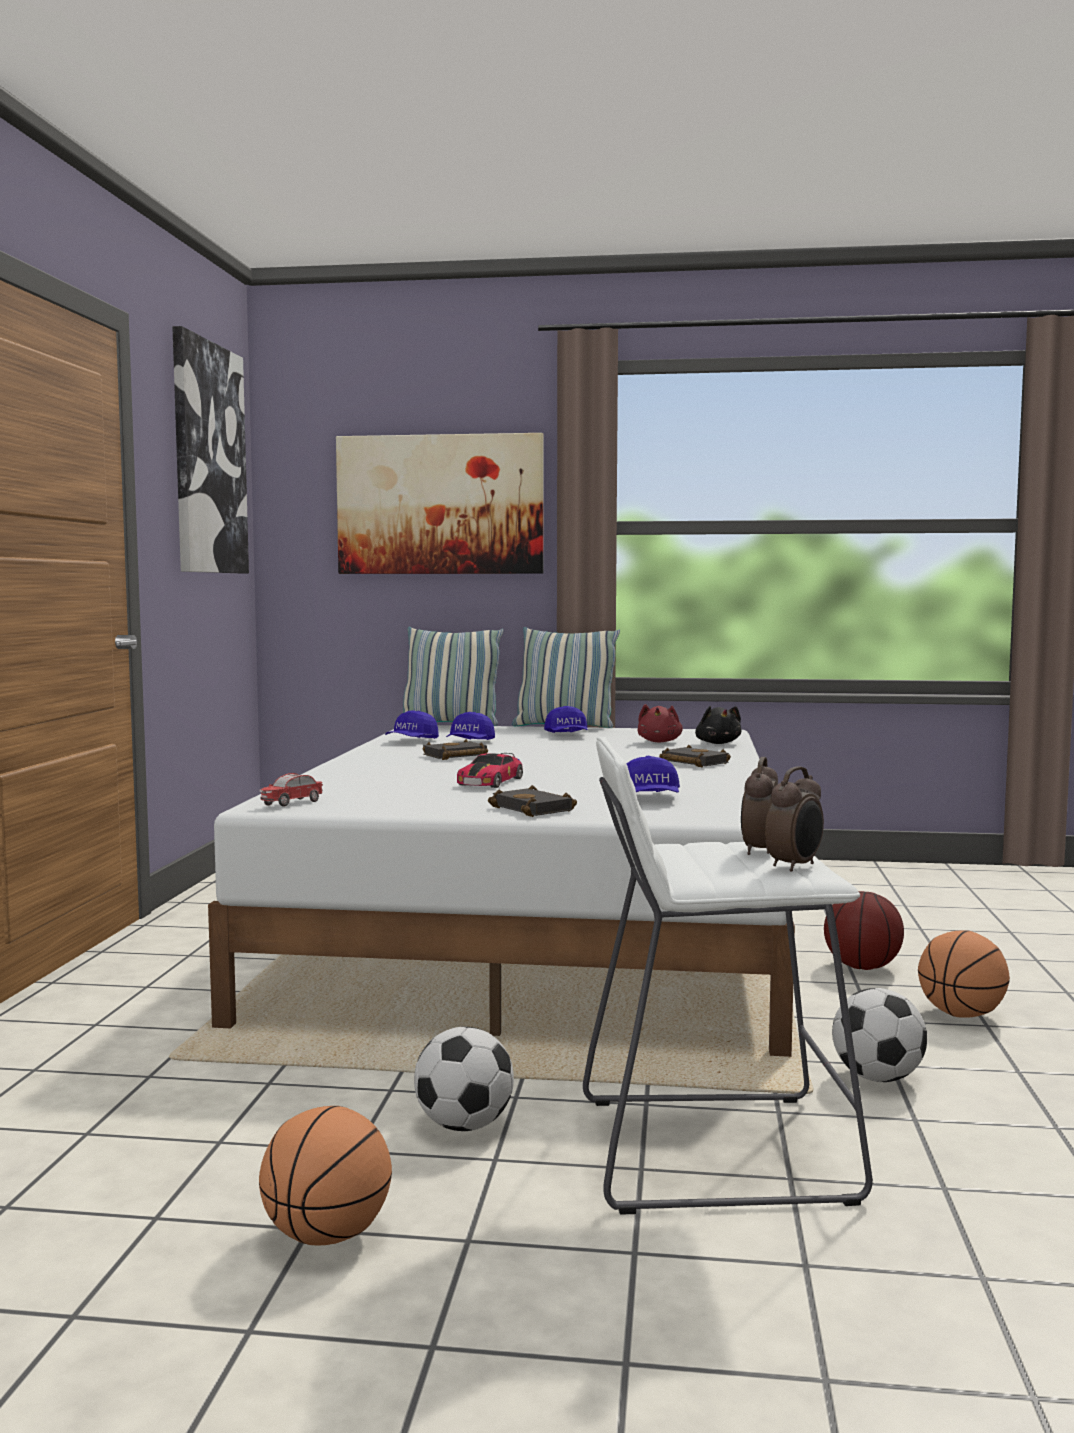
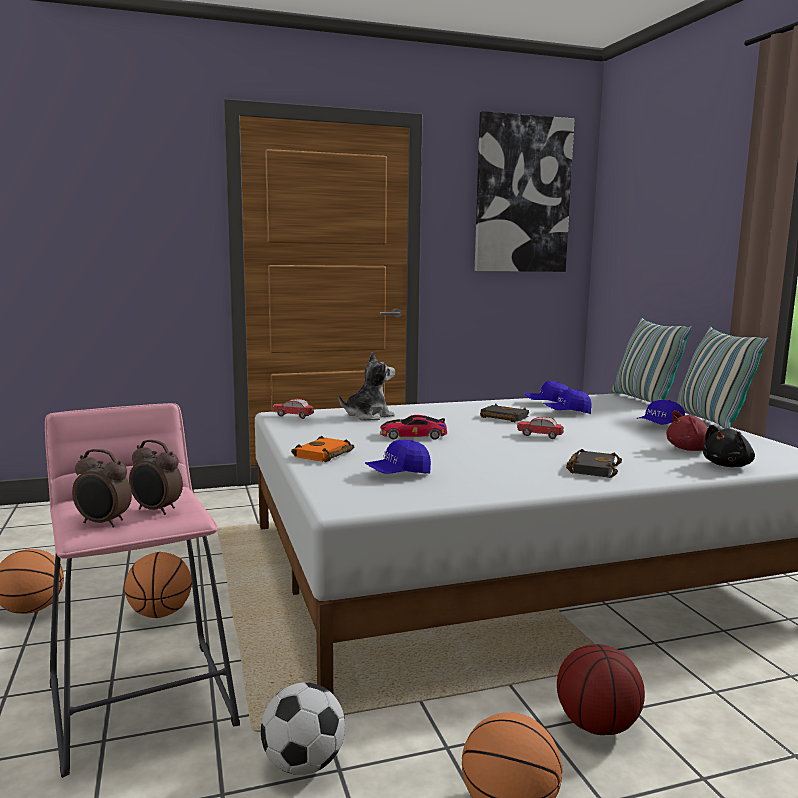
camera: 65 degrees right, 5 degrees up
(355, 784) = (368, 416): none -> plush toy
(440, 505) = (682, 217): picture -> none
(464, 1125) = (160, 614): football -> basketball
(536, 809) = (324, 455): black book -> orange book
(556, 758) = (540, 436): none -> toy car
(713, 1150) = (142, 701): white stool -> pink stool
(758, 851) = (156, 510): alarm clock -> alarm clock turned 150 degrees counterclockwise

